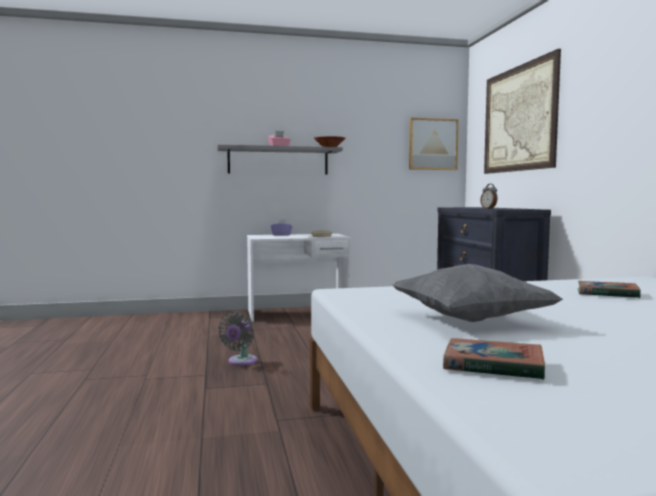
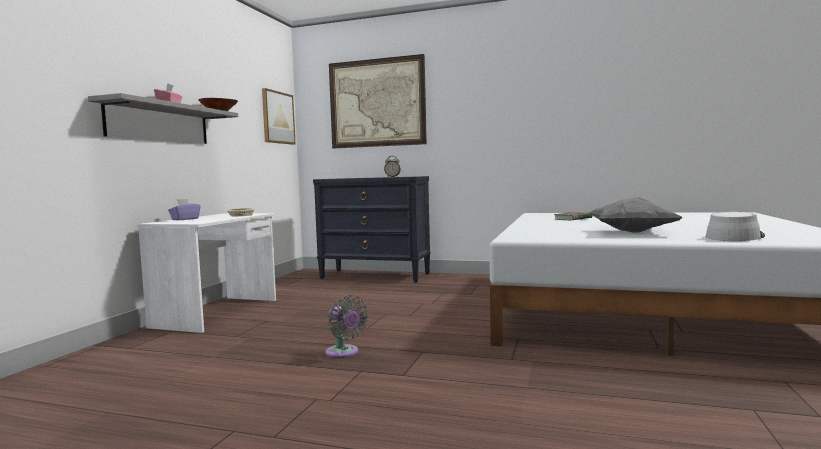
camera: 60 degrees left, 0 degrees up
(493, 365) = (734, 237): book -> grey hat

